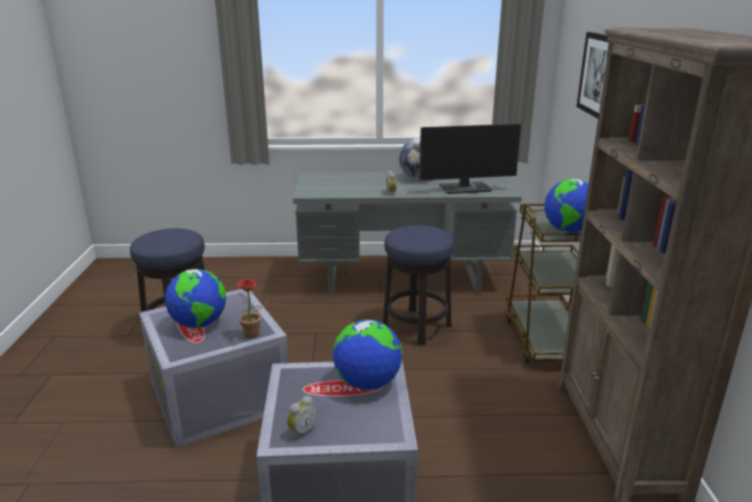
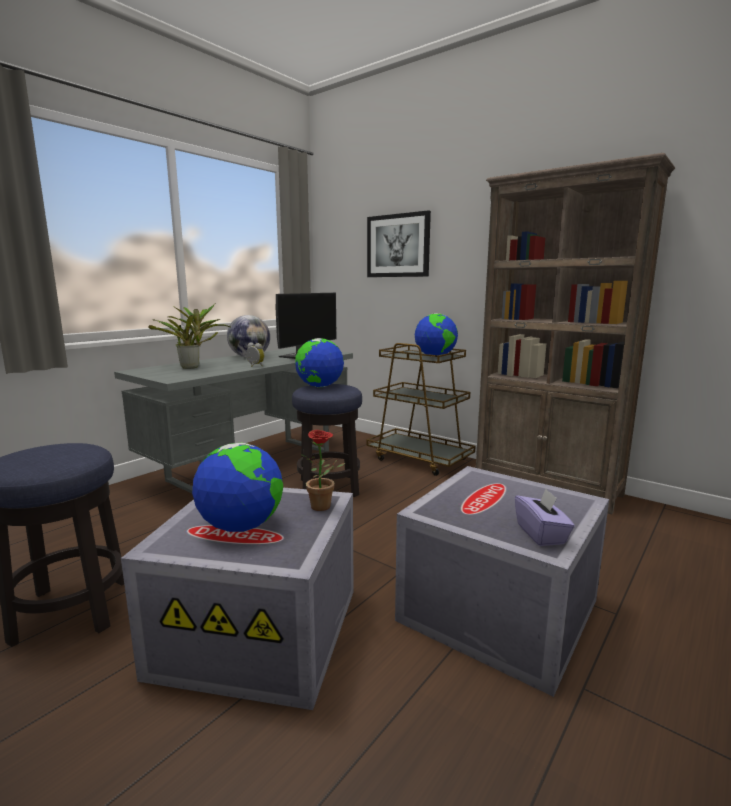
camera: 50 degrees left, 10 degrees down
(301, 431) = (541, 534): alarm clock -> purple tissue box
(349, 182) = (192, 367): none -> potted plant
(367, 383) = (490, 486): globe -> globe (319, 386)

